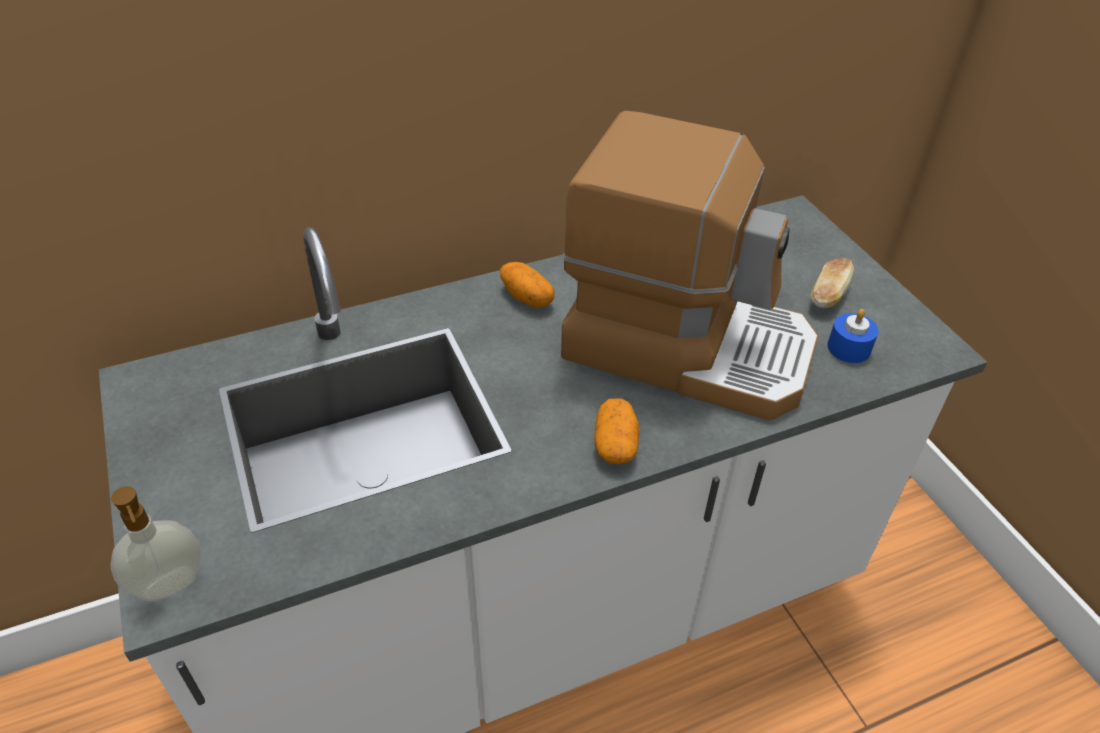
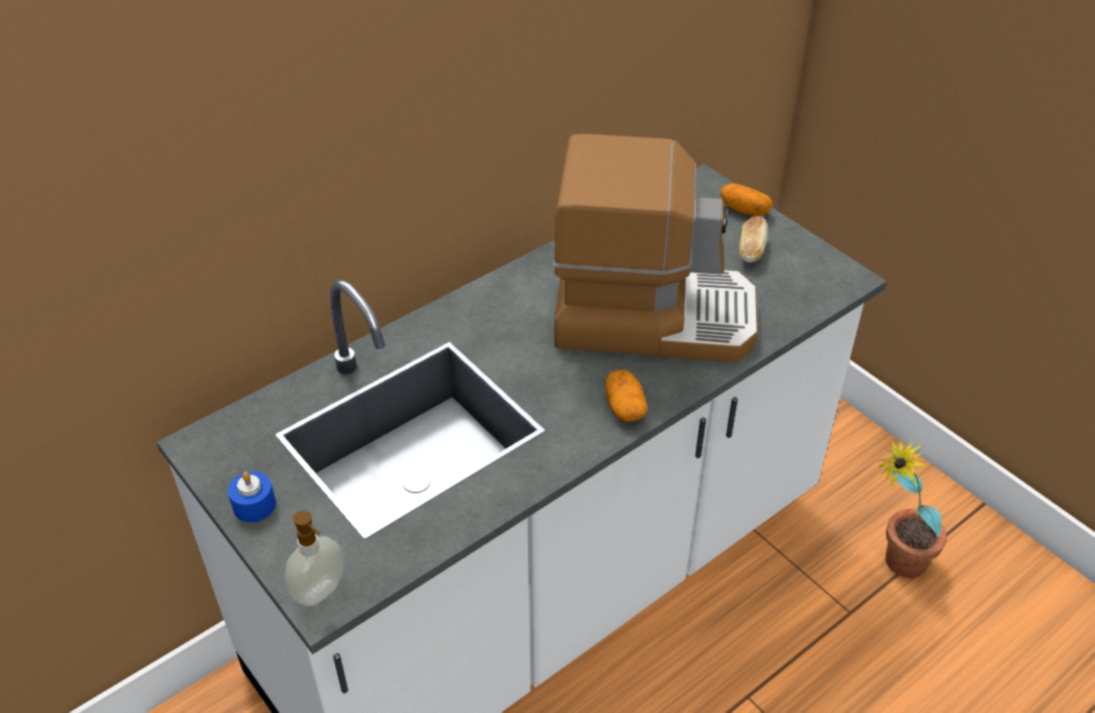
camera: 15 degrees left, 0 degrees up
(527, 297) = (504, 301): potato -> potato (744, 210)
(849, 348) = (780, 291): blue candle -> blue candle (254, 505)
(931, 682) = (893, 563): none -> potted plant

